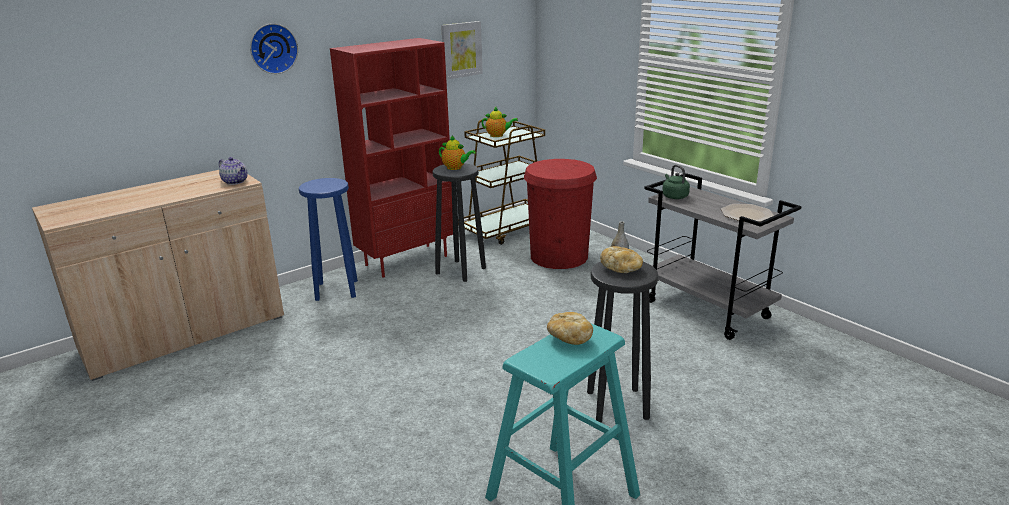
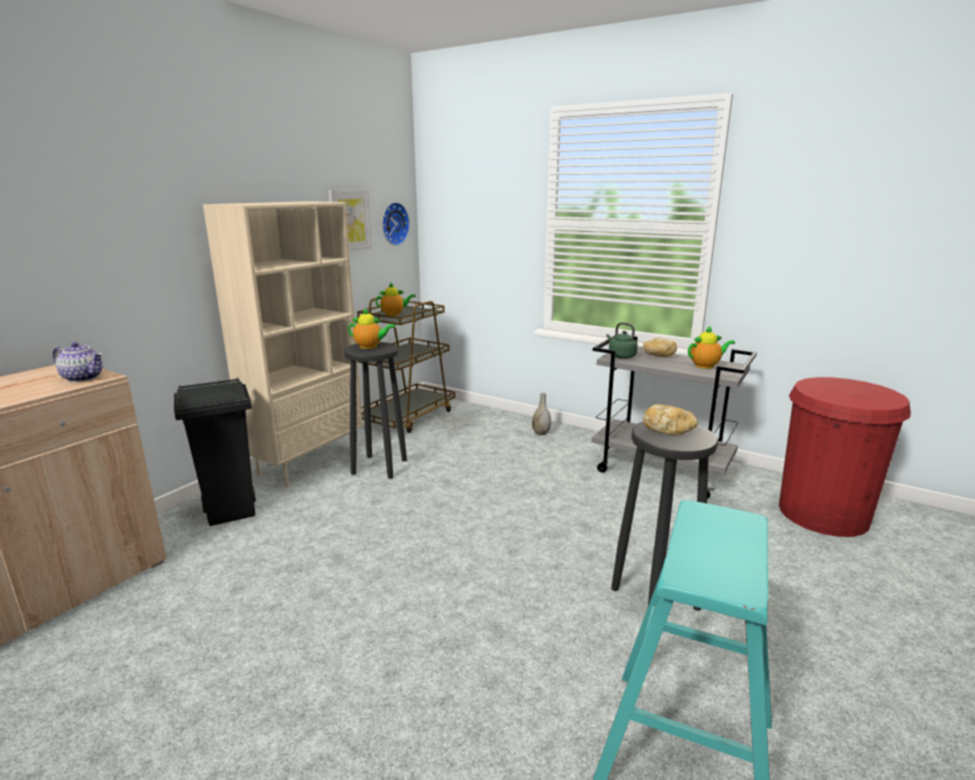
camera: 20 degrees left, 5 degrees down
(273, 48) = (124, 199): wall clock -> wall clock (393, 223)
(337, 290) = (232, 512): blue stool -> black trash can
(406, 260) = (307, 463): red bookcase -> beige bookcase
(559, 256) = (479, 437): red trash can -> red trash can (823, 514)
(569, 338) = (705, 529): bread -> bread (658, 355)
(746, 214) = (706, 366): plate -> teapot

